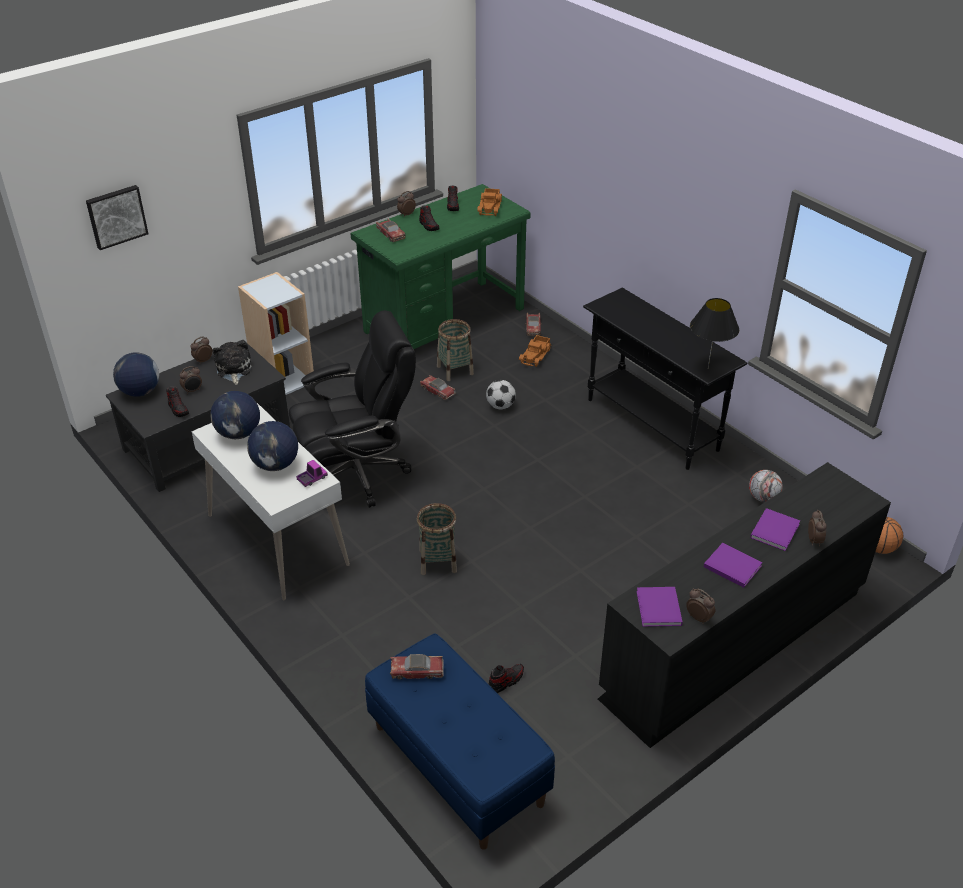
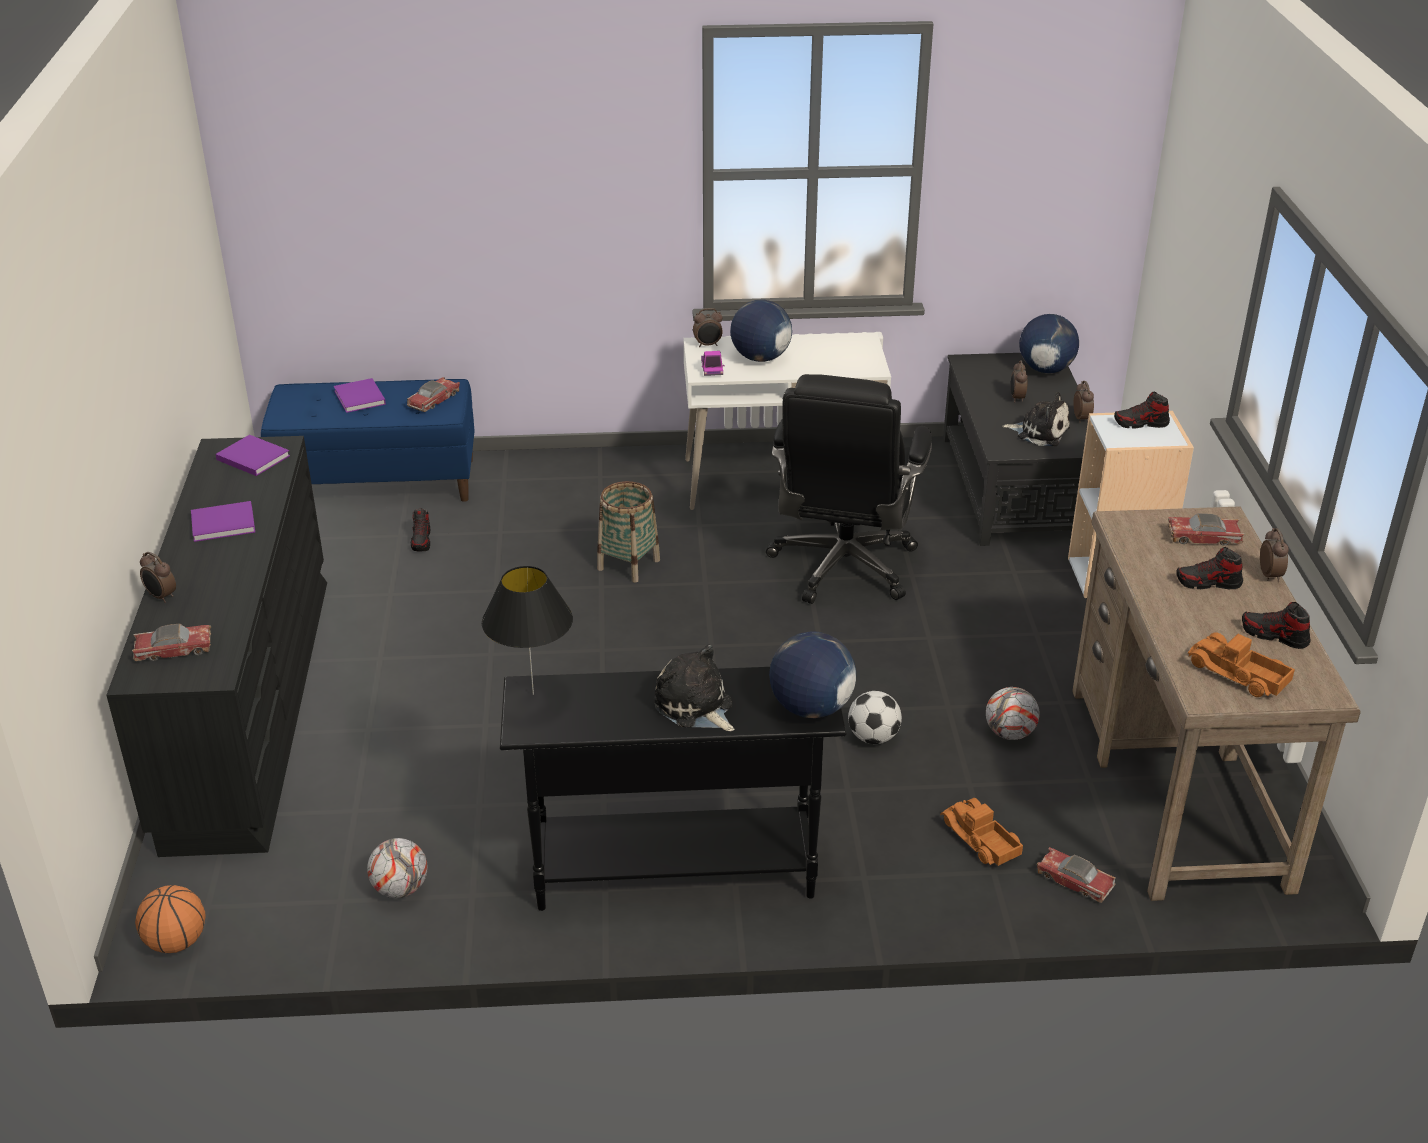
camera: 125 degrees right, 5 degrees down
(116, 216) = (1186, 194): picture -> none
(178, 409) = (985, 382): shoe -> shoe (1141, 423)
(238, 434) = (841, 353): globe -> globe (810, 708)
(437, 391) = (967, 695): toy car -> toy car (174, 650)
(444, 319) = (1179, 785): green desk -> brown desk
(455, 370) = (1009, 733): basket -> football
(657, 325) = (695, 707): none -> plush toy
(699, 617) = (207, 473): alarm clock -> alarm clock (708, 345)
(775, 530) = (215, 579): purple book -> purple book (360, 398)

